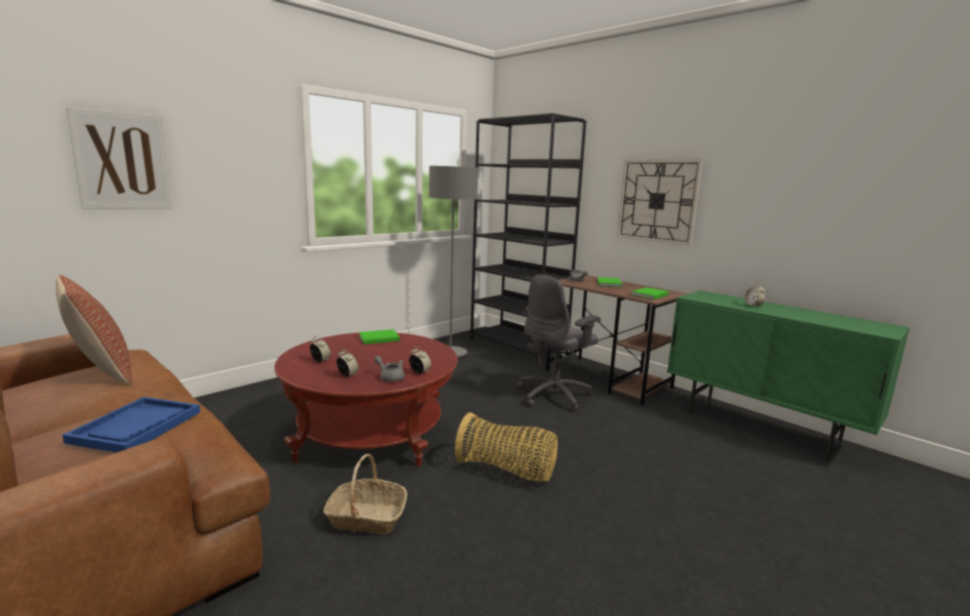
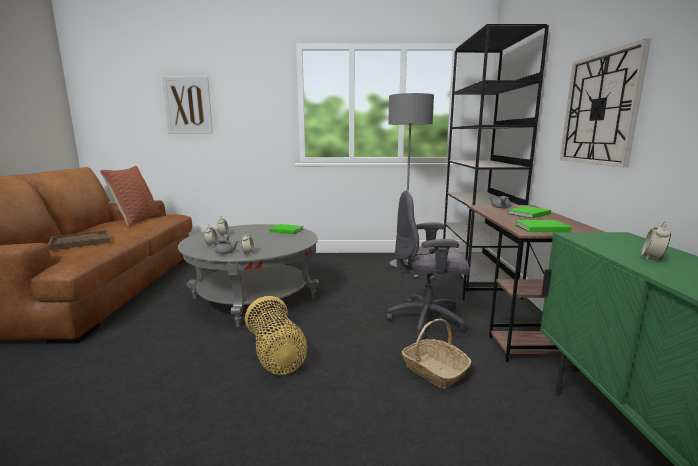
camera: 45 degrees right, 0 degrees up
(136, 427) = (80, 242): blue tray -> brown tray
(366, 517) = (159, 341): basket -> basket (434, 370)
(370, 433) = (254, 297): red coffee table -> grey coffee table

